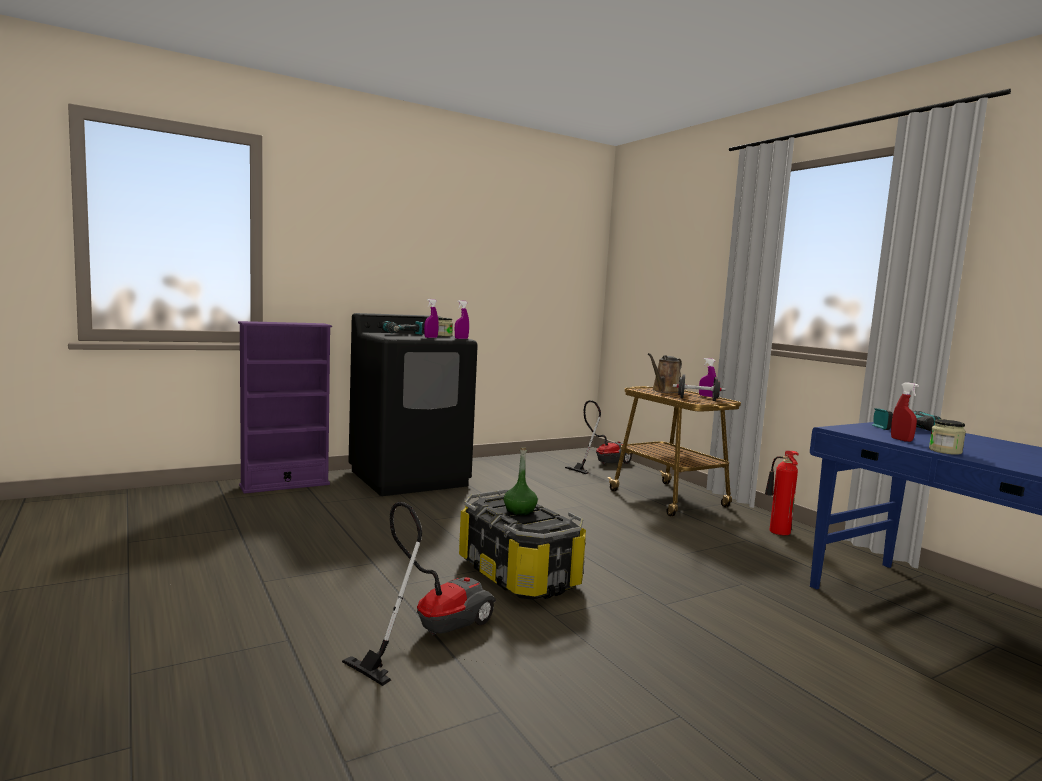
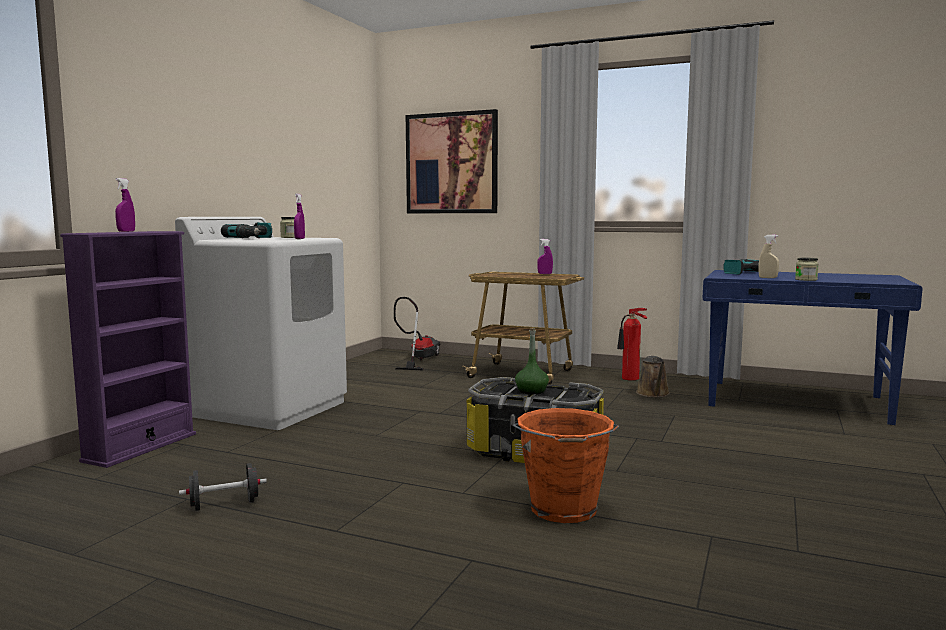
camera: 35 degrees left, 0 degrees up
(409, 478) = (270, 408): black washing machine -> white washing machine
(431, 631) = (563, 510): vacuum cleaner -> orange bucket
(461, 338) = (327, 238): purple spray bottle -> purple spray bottle (126, 231)
(660, 272) = (451, 163): none -> picture
(665, 391) = (504, 274): brown watering can -> brown watering can (653, 394)
(697, 399) = (546, 276): black dumbbell -> black dumbbell (224, 505)
(901, 440) = (768, 278): red spray bottle -> beige spray bottle

